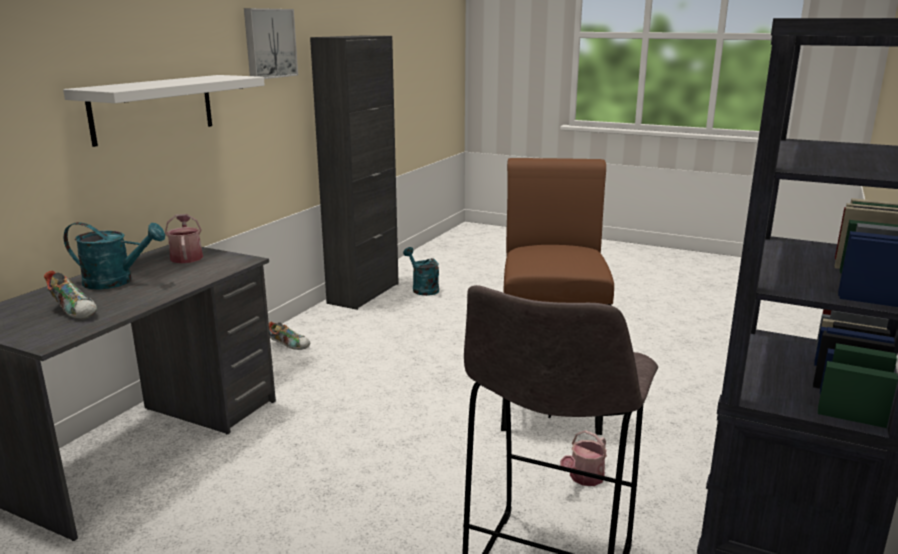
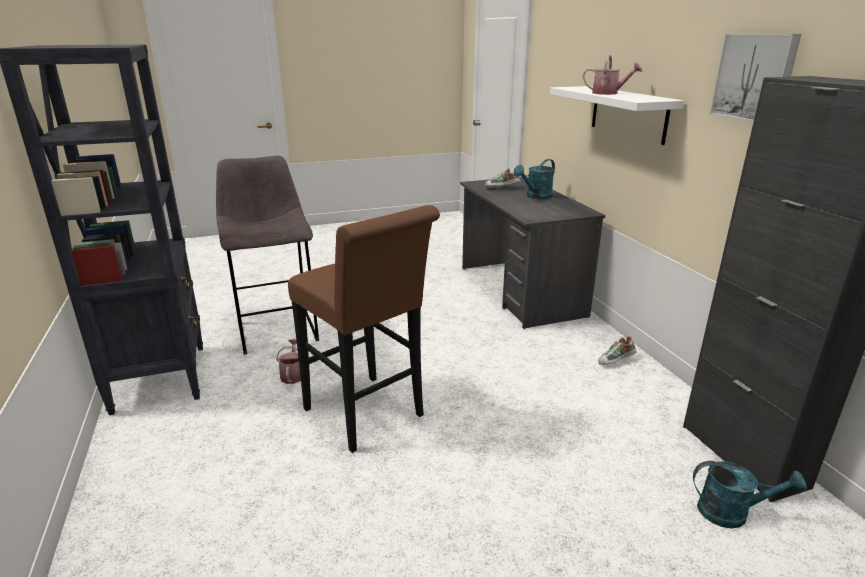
camera: 135 degrees right, 5 degrees up
(186, 256) = (562, 211): watering can -> watering can (609, 93)

